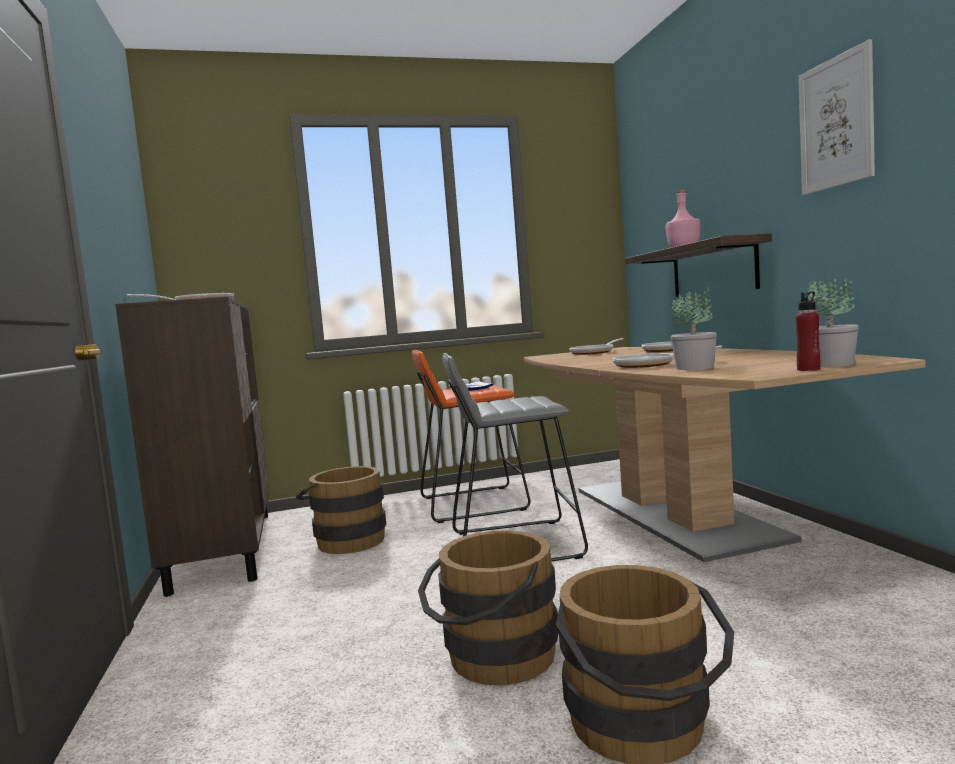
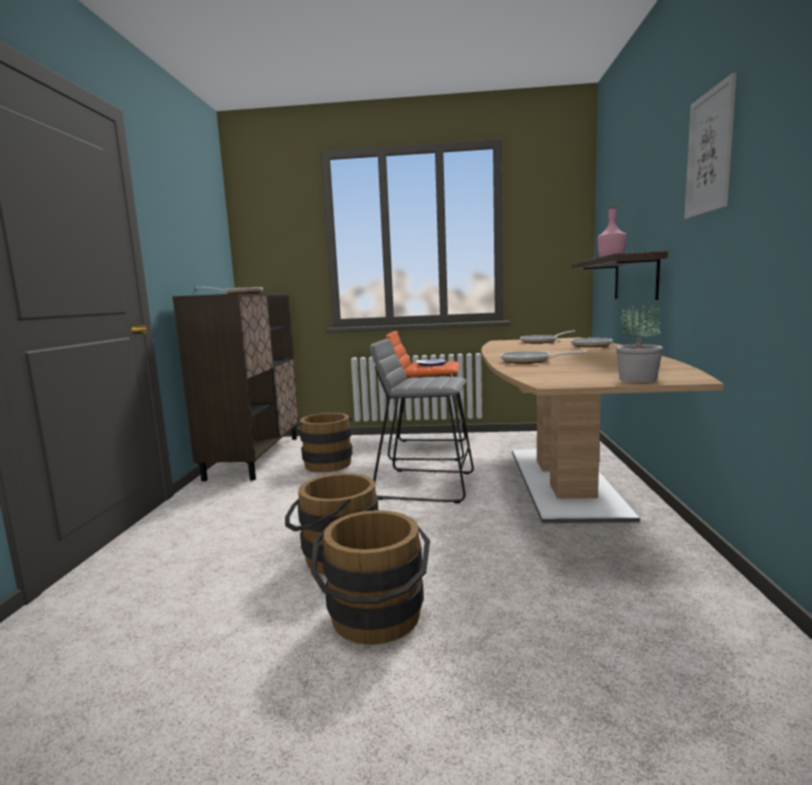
camera: 20 degrees right, 5 degrees up
(695, 367) = (546, 369): potted plant -> none
(808, 369) = (604, 382): red bottle -> none

